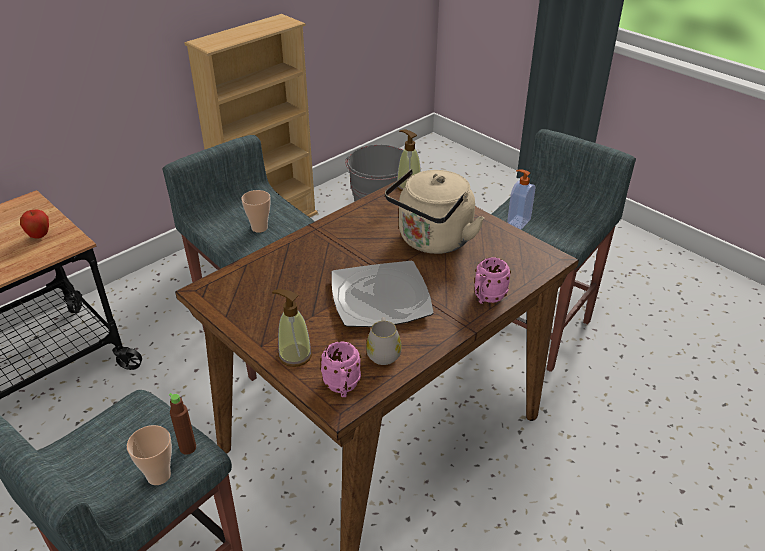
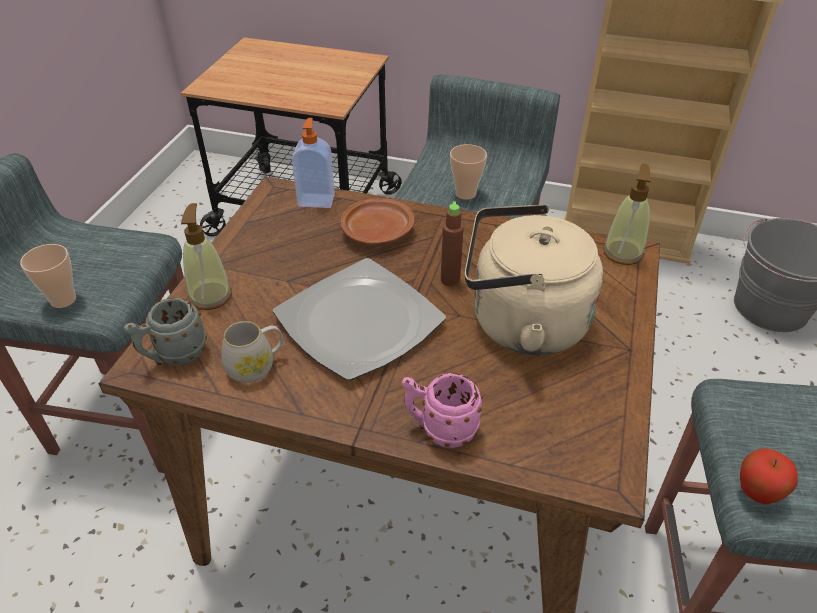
camera: 60 degrees right, 5 degrees up
(39, 236) = (327, 87): apple -> apple (756, 493)
(188, 448) = (105, 301): brown bottle -> brown bottle (450, 280)
(300, 261) = (378, 231): none -> brown plate
(342, 387) = (174, 356): pink mug -> grey mug
(518, 222) = (738, 418): soap dispenser -> soap dispenser (316, 200)

